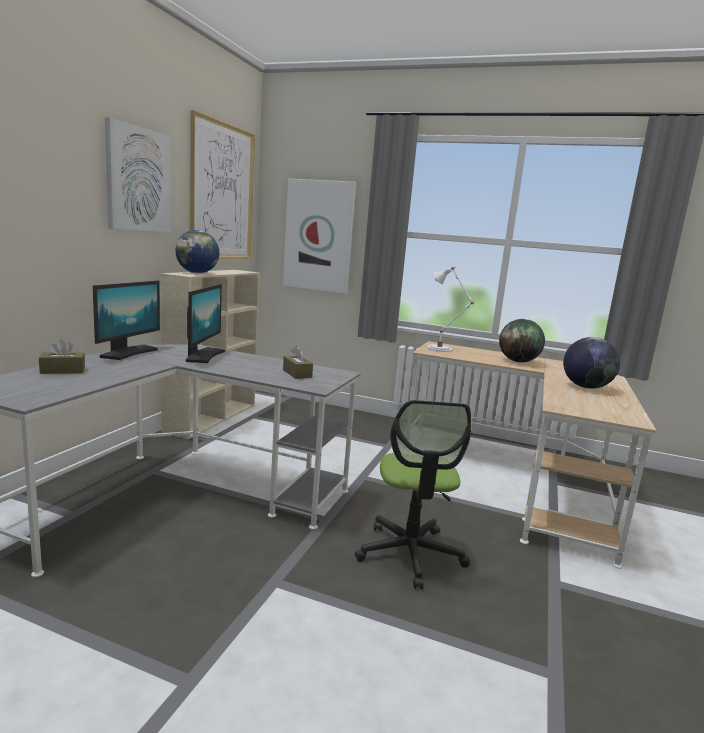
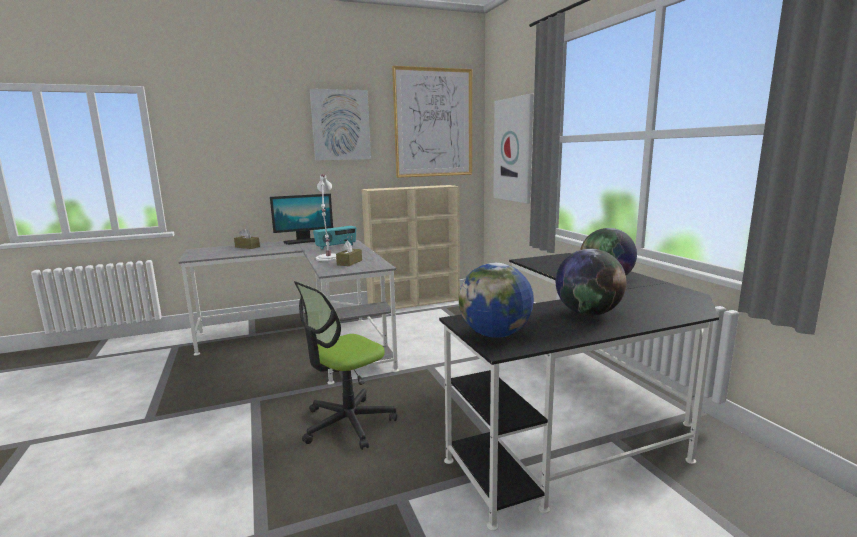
camera: 50 degrees right, 0 degrees up
(197, 273) = (390, 188): globe -> globe (495, 334)
(203, 356) = (336, 246): monitor -> radio
(441, 349) = (552, 260): white table lamp -> white table lamp (328, 258)
(520, 478) = (578, 418): beige desk -> black desk

